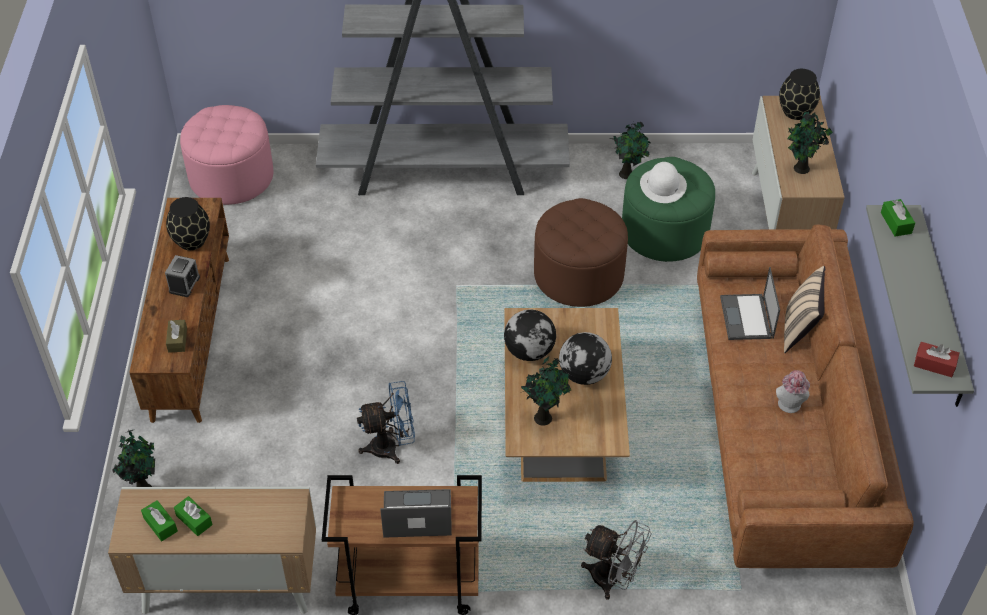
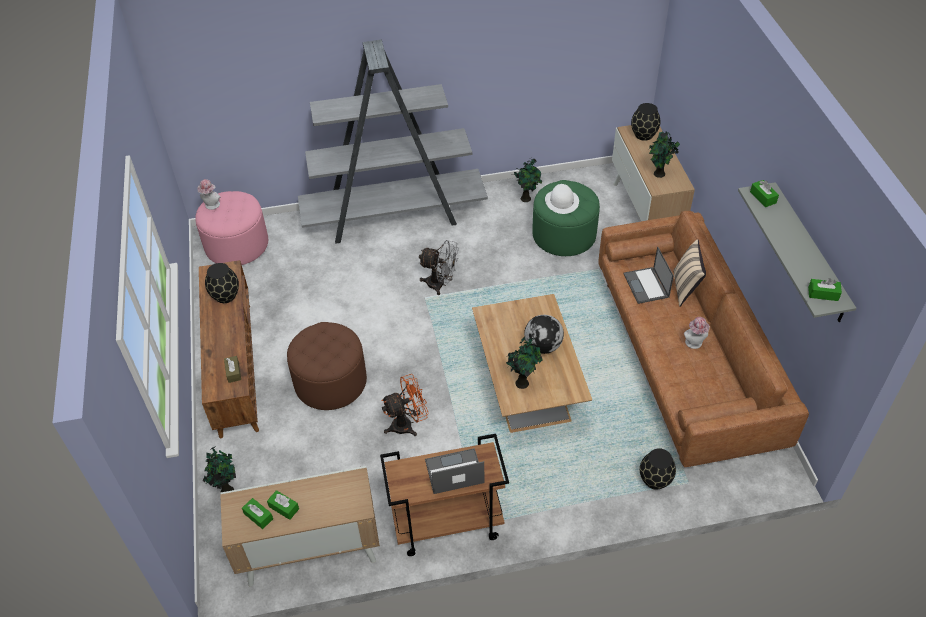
camera: 10 degrees left, 0 degrees up
(184, 284) = (228, 329): alarm clock -> none
(204, 121) = (211, 206): none -> hat
(391, 447) = (407, 424): blue fan -> orange fan
(530, 351) = (499, 336): globe -> none
(578, 275) = (511, 275): brown ottoman -> brown ottoman (330, 382)
(613, 579) = (595, 493): grey fan -> grey fan (440, 284)
(696, 578) = (655, 480): none -> black vase
(934, 364) = (823, 294): red tissue box -> green tissue box

